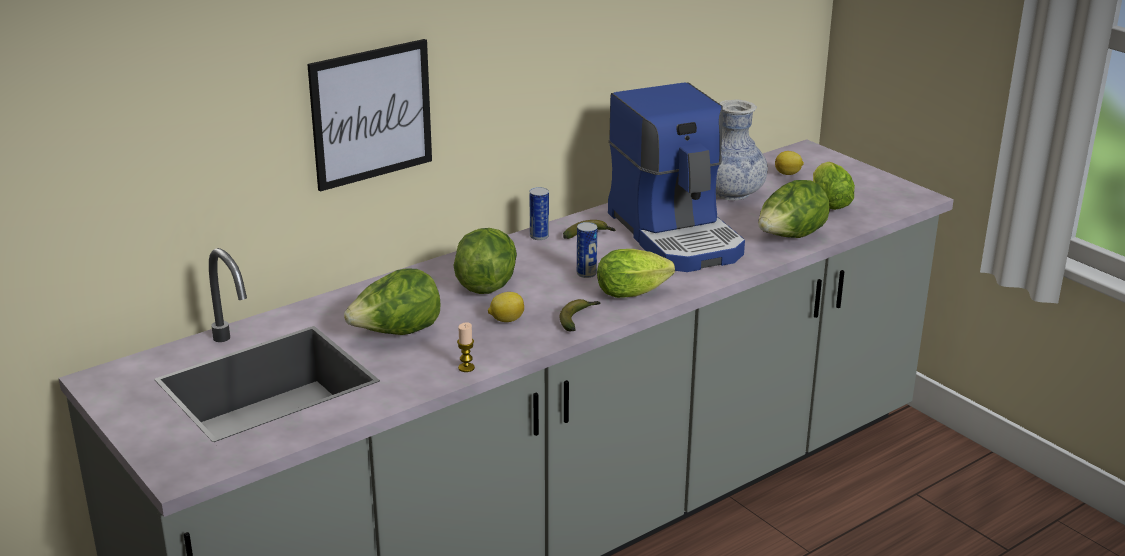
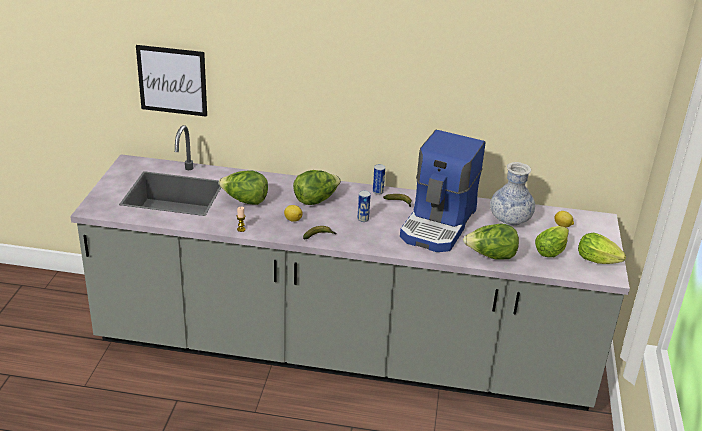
camera: 45 degrees right, 5 degrees up
(371, 114) = (291, 91): picture -> picture (172, 80)
(636, 293) = (365, 239): lettuce -> lettuce (599, 261)

